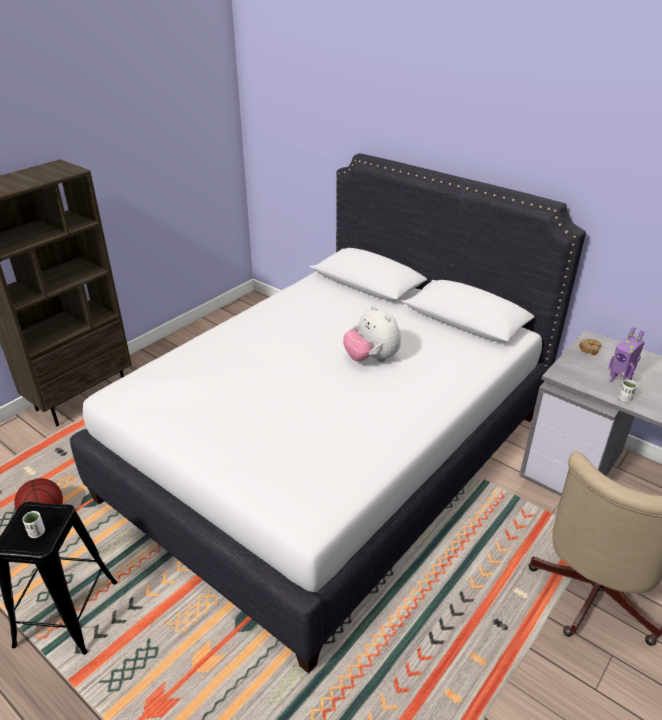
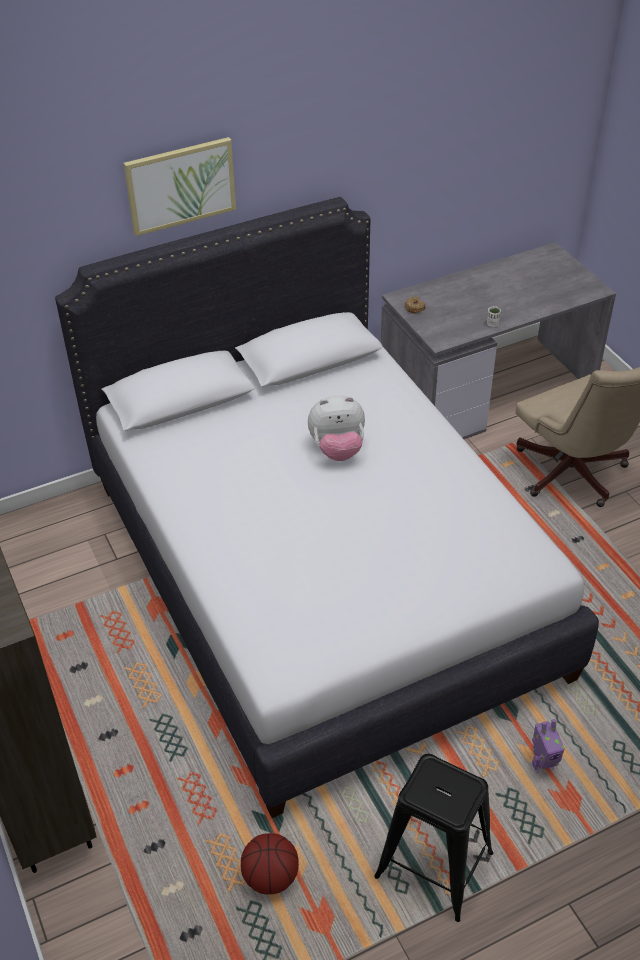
camera: 65 degrees left, 10 degrees up
(37, 533) = (452, 788): white cup -> none
(441, 124) = (180, 185): none -> picture
(619, 382) = (469, 315): toy robot -> toy robot (542, 765)

